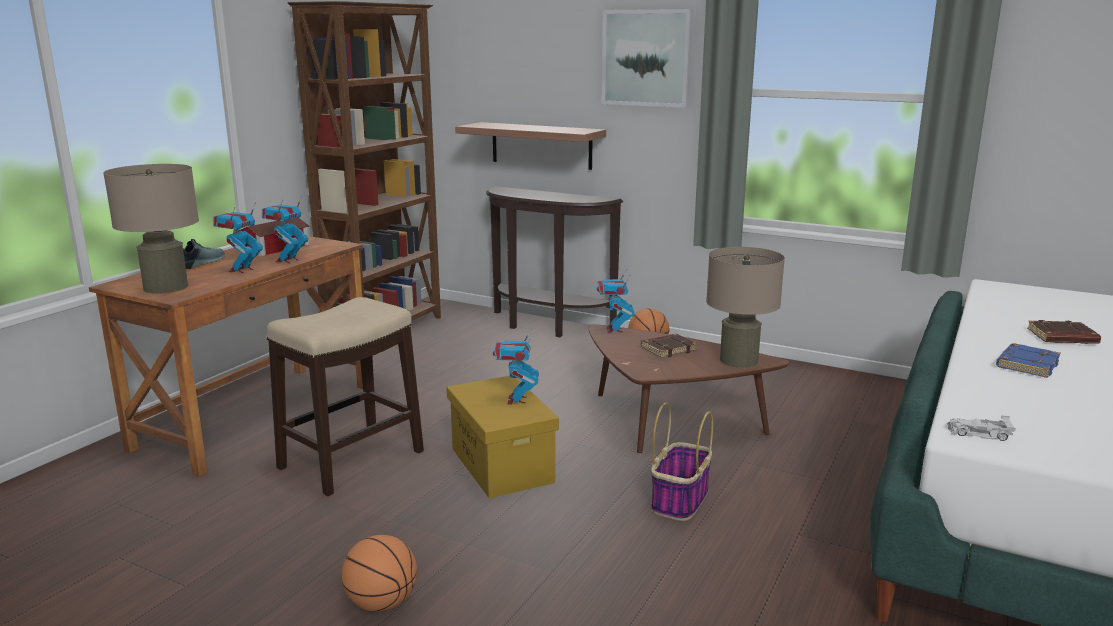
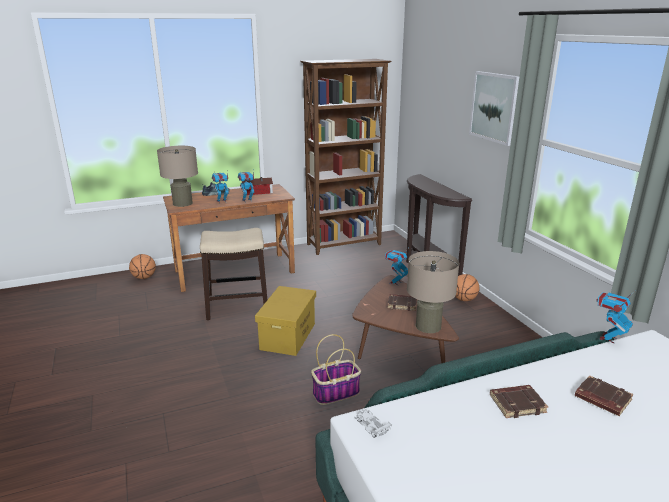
camera: 40 degrees right, 5 degrees up
(381, 604) = (158, 375): basketball -> basketball (144, 278)
(516, 400) = (293, 304): toy robot -> toy robot (608, 338)
(541, 145) = (443, 154): shelf -> none
(1026, 365) = (517, 404): blue book -> brown book

